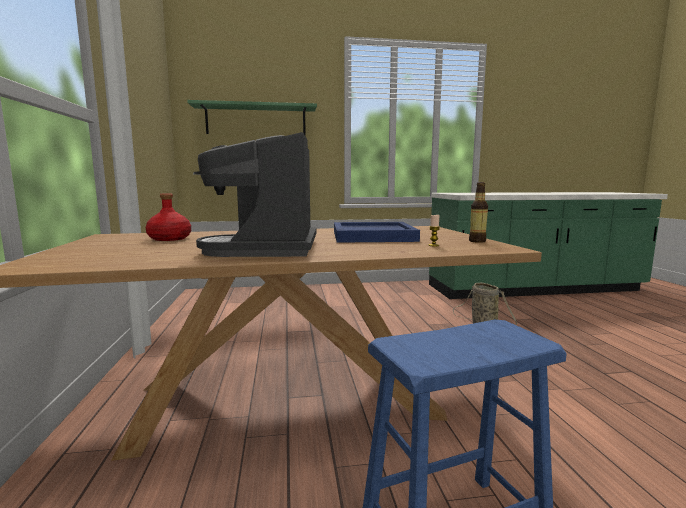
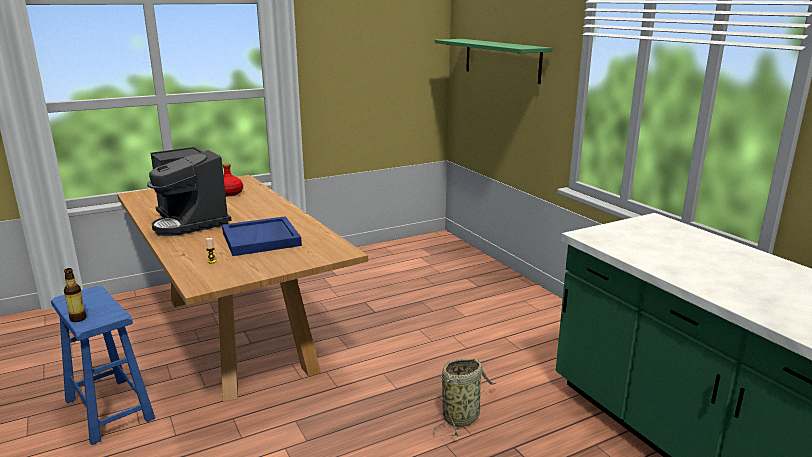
camera: 70 degrees right, 10 degrees up
(269, 248) = (191, 221): coffee machine -> coffee machine turned 105 degrees counterclockwise
(477, 241) = (239, 275): bottle -> bottle (78, 318)

